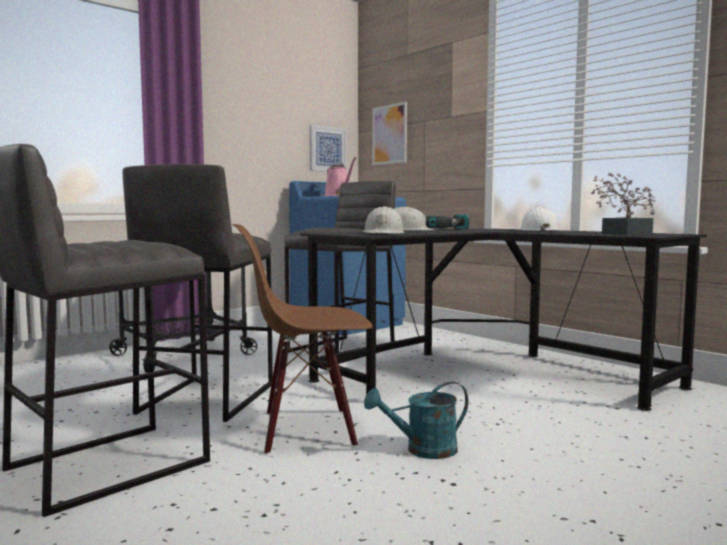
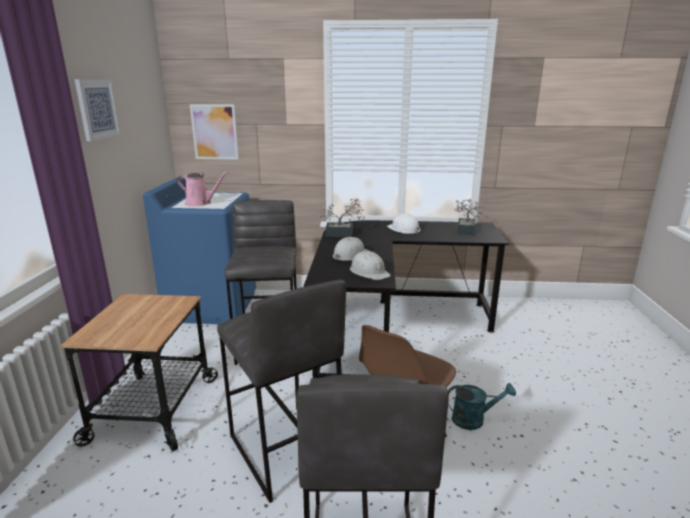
camera: 45 degrees left, 15 degrees up
(327, 149) = (156, 149): picture -> picture (97, 109)
(422, 450) = (474, 419): turquoise watering can -> turquoise watering can turned 120 degrees counterclockwise
(451, 229) = (343, 234): power drill -> potted plant

